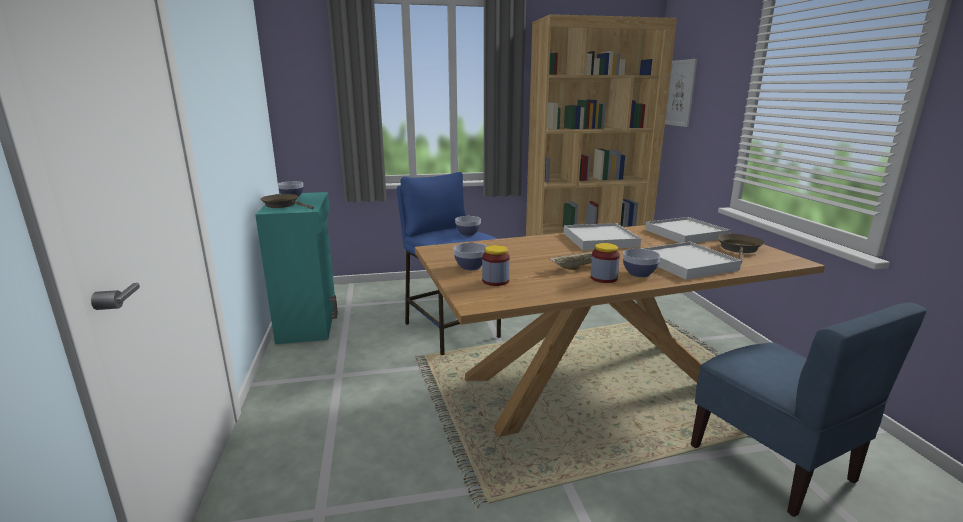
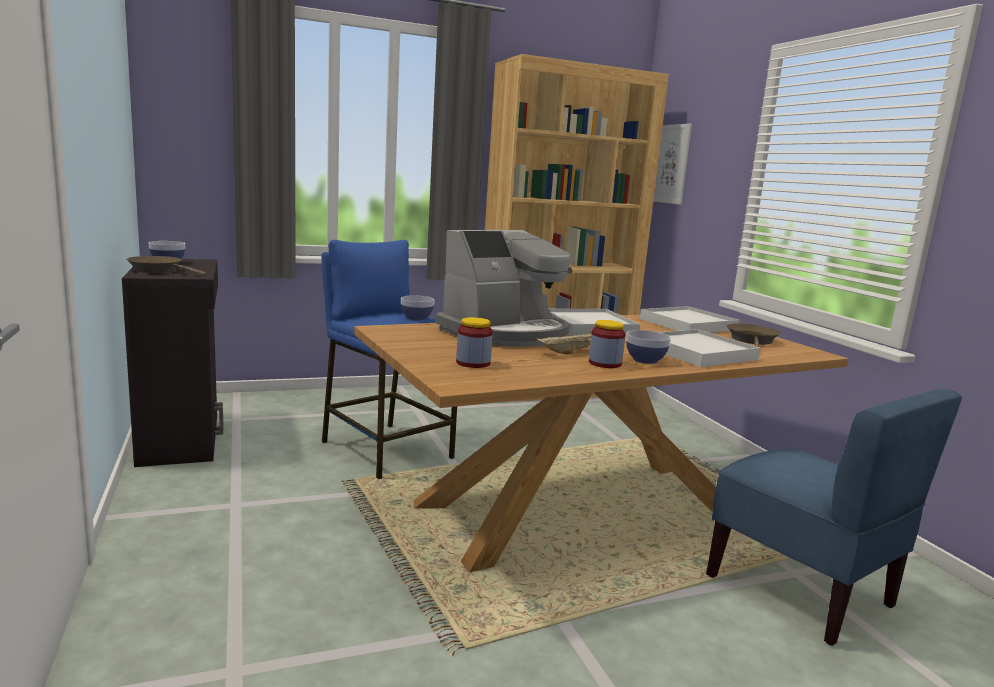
camera: 10 degrees left, 5 degrees down
(309, 321) = (182, 438): turquoise cabinet -> black cabinet
(470, 267) = (436, 348): bowl -> none
(530, 249) = (506, 333): none -> coffee machine

